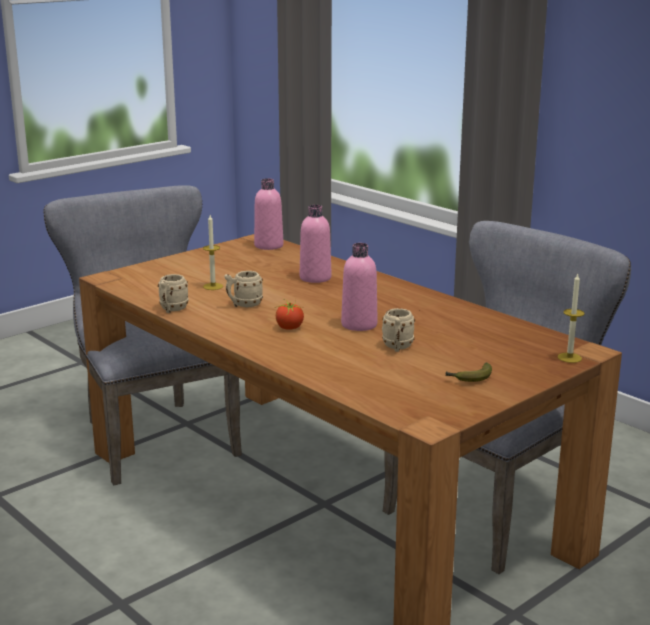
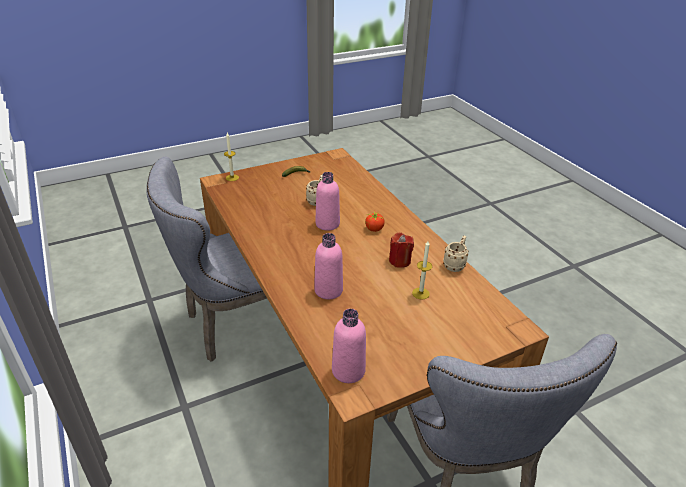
camera: 165 degrees left, 15 degrees up
(243, 305) = (399, 261): beige mug -> red candle

